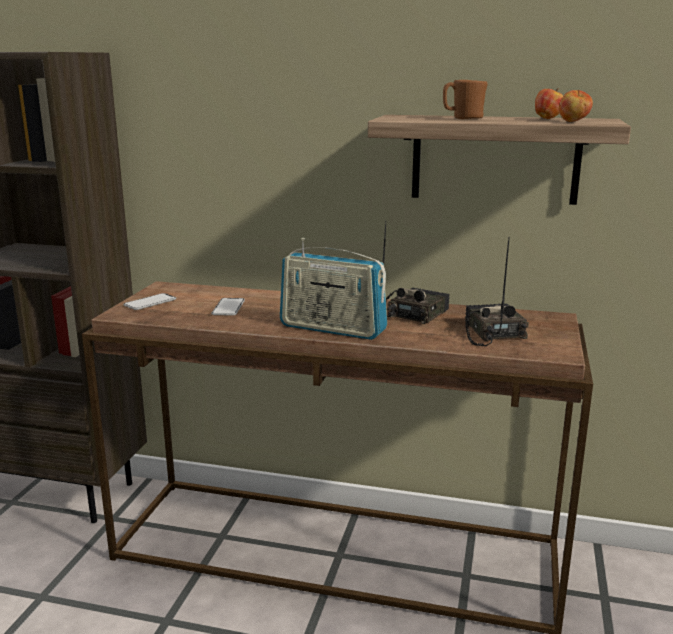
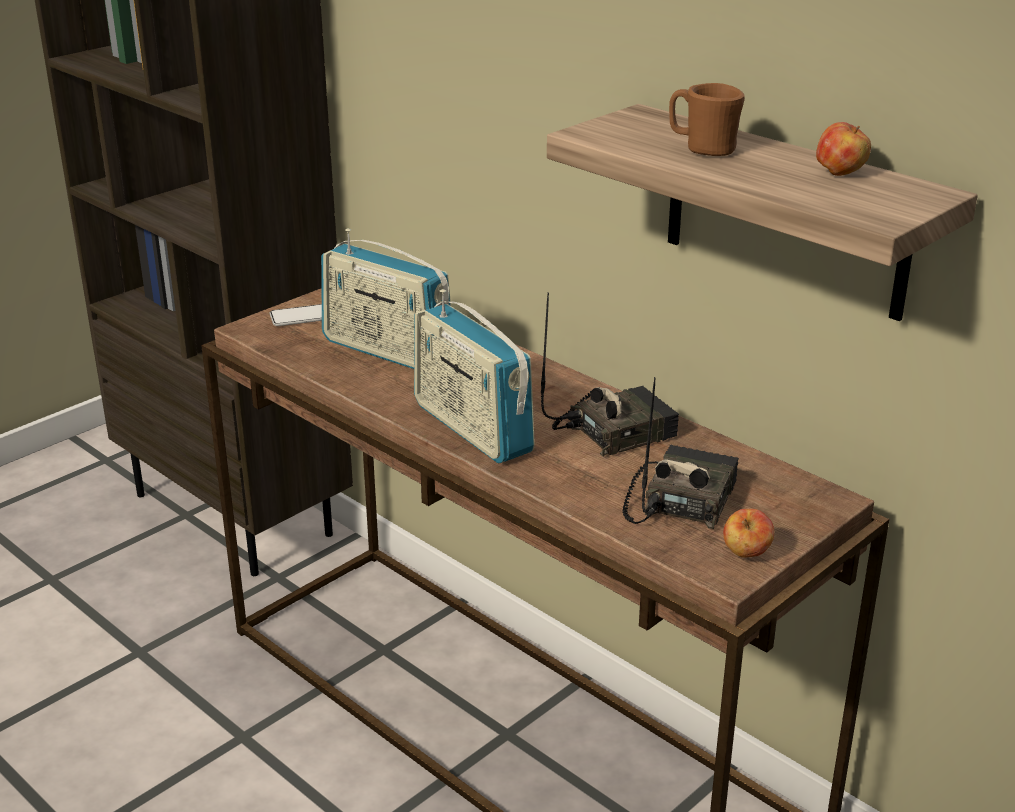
camera: 30 degrees right, 10 degrees up
(228, 308) = (387, 351): phone -> radio
(573, 122) = (841, 199): apple -> apple (746, 554)

